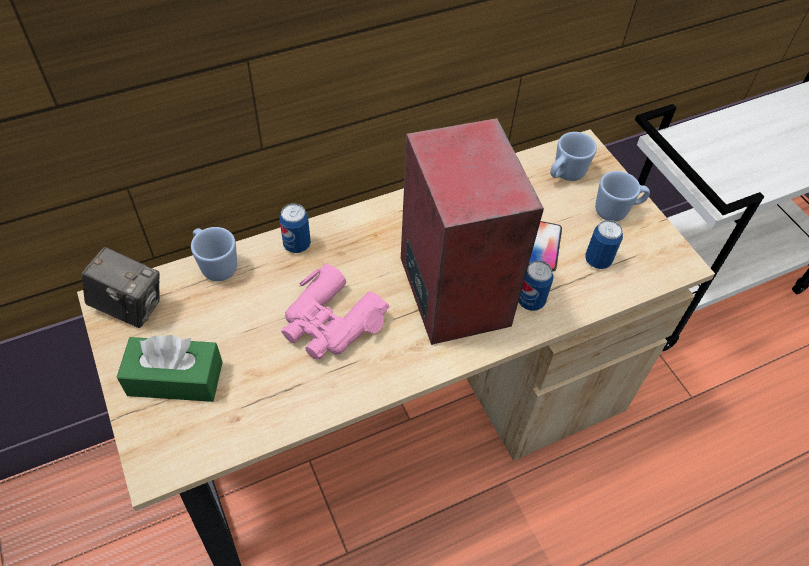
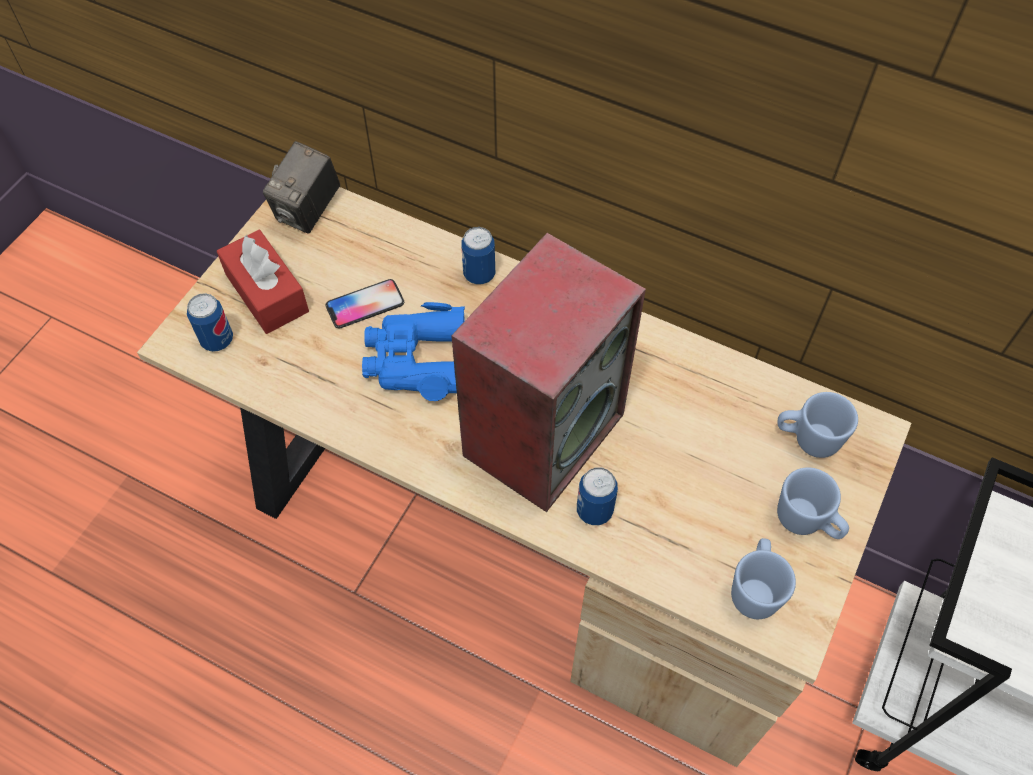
camera: 55 degrees right, 5 degrees up
(130, 306) = (308, 211): camera -> camera turned 45 degrees clockwise
(175, 378) = (267, 293): green tissue box -> red tissue box
(215, 265) = (401, 234): blue mug -> blue mug (754, 588)
(330, 322) = (416, 360): pink binoculars -> blue binoculars
(544, 246) = (680, 480): phone -> phone (365, 305)
(597, 260) = (712, 543): can -> can (217, 340)

